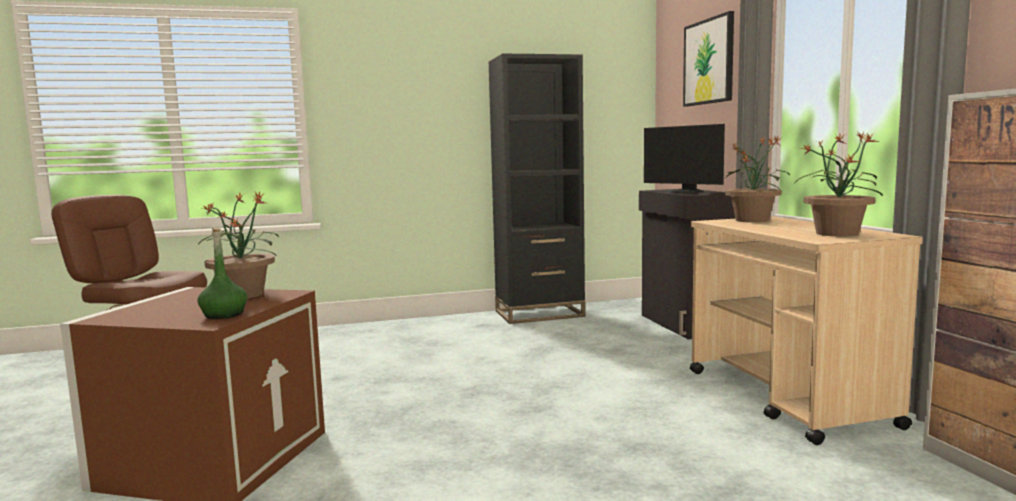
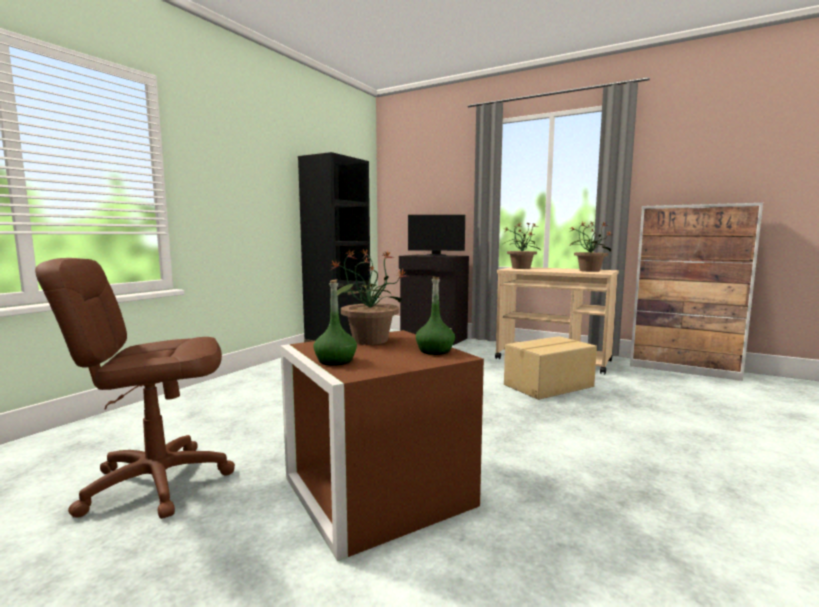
camera: 45 degrees left, 0 degrees up
(142, 307) = (335, 361): none -> green bottle
(660, 430) = (549, 386): none -> cardboard box
(709, 62) = (435, 176): picture -> none

